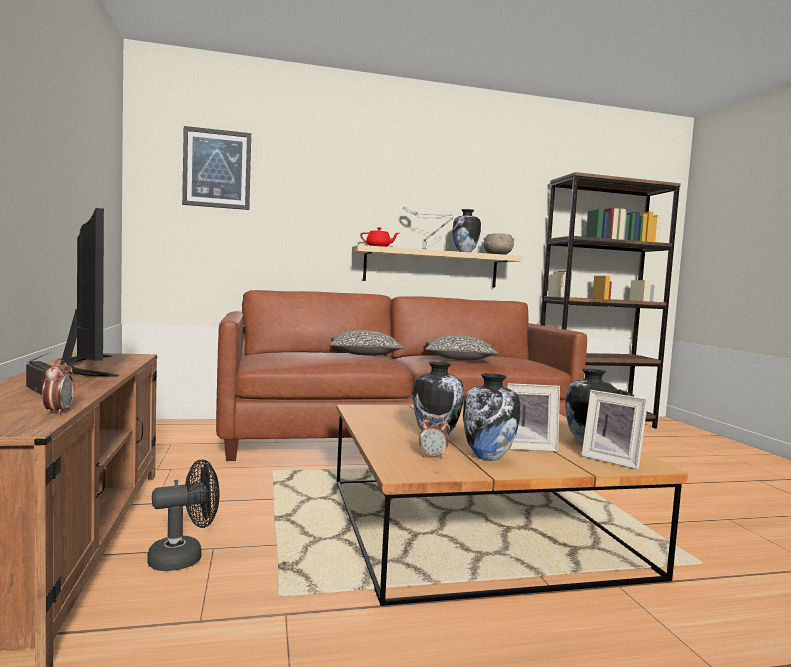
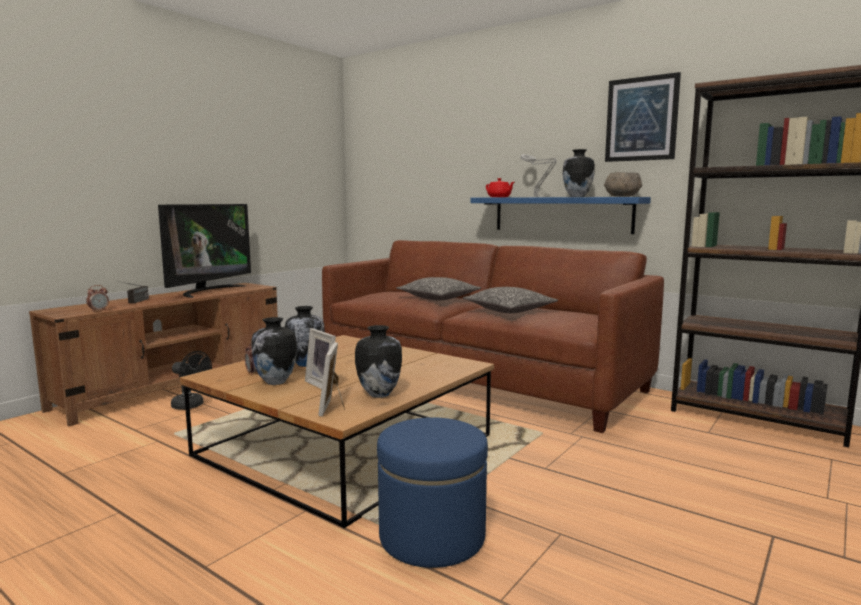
camera: 50 degrees right, 5 degrees up
(217, 169) = (393, 143): picture -> picture (641, 119)
(431, 268) = (561, 214): beige shelf -> blue shelf
(709, 555) = (432, 536): none -> blue ottoman

